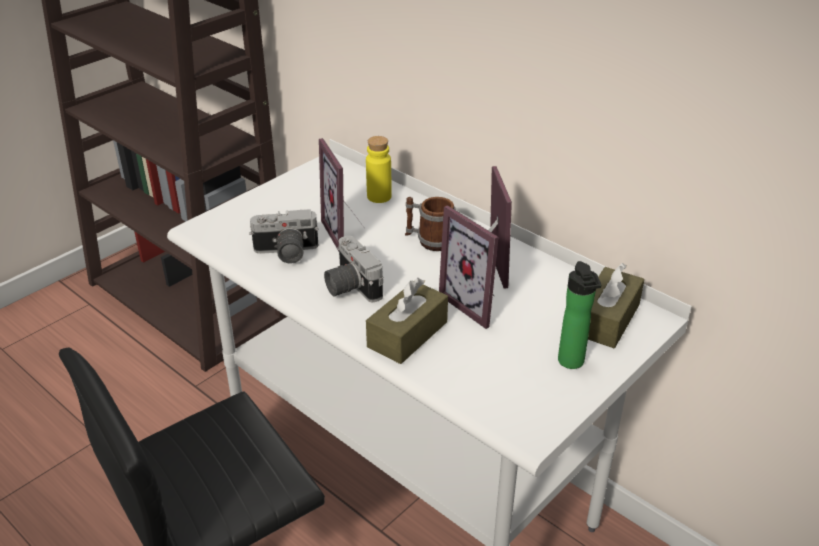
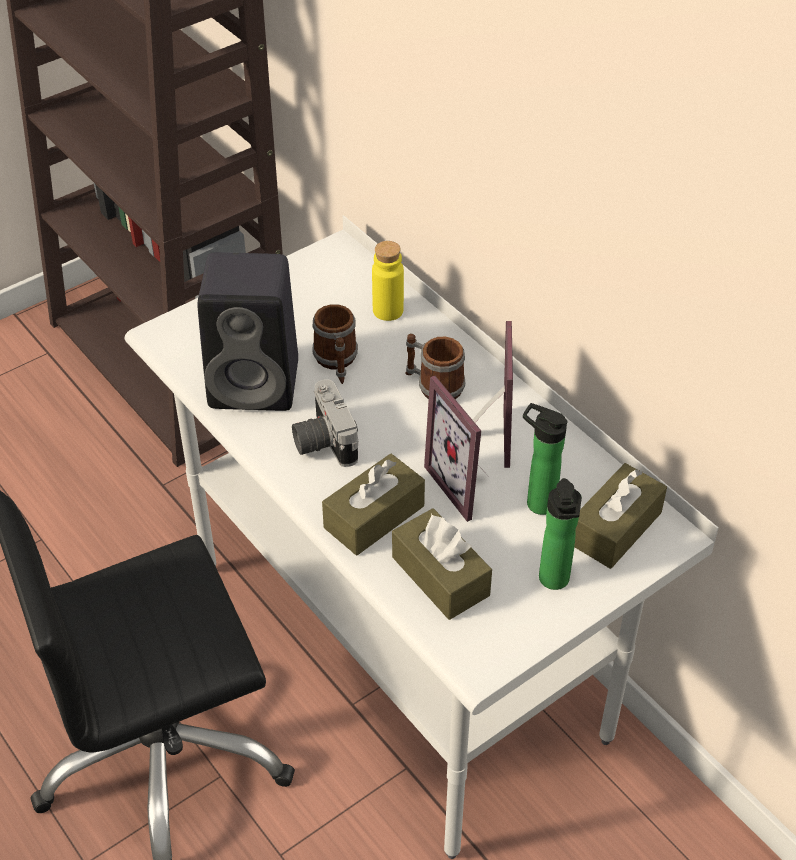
camera: 10 degrees right, 10 degrees up
(286, 253) = (257, 383): camera -> black speaker
(347, 233) = (337, 362): picture frame -> mug
(476, 370) = (440, 576): none -> brown tissue box
(537, 309) = (536, 502): none -> bottle

